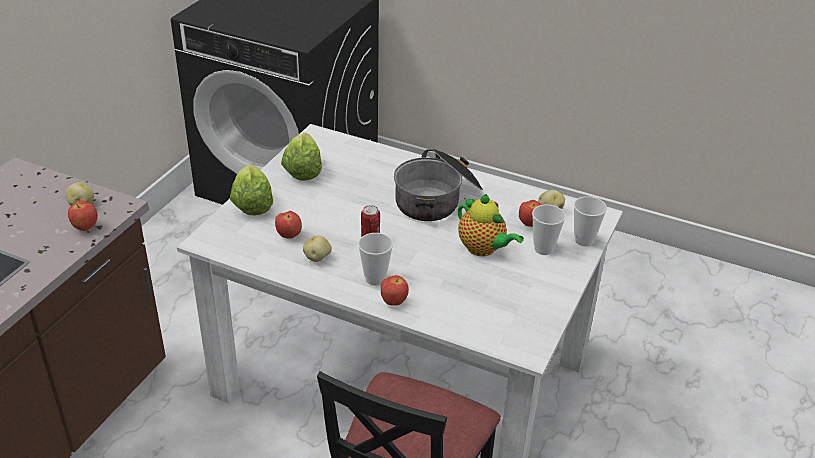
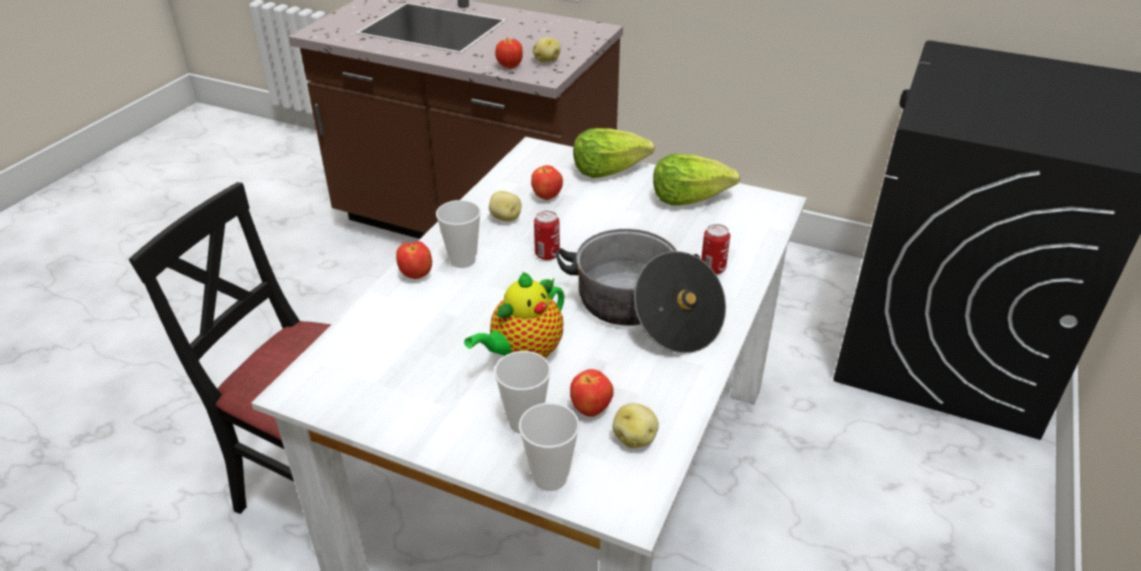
camera: 90 degrees right, 0 degrees up
(392, 169) = (713, 268): none -> can

